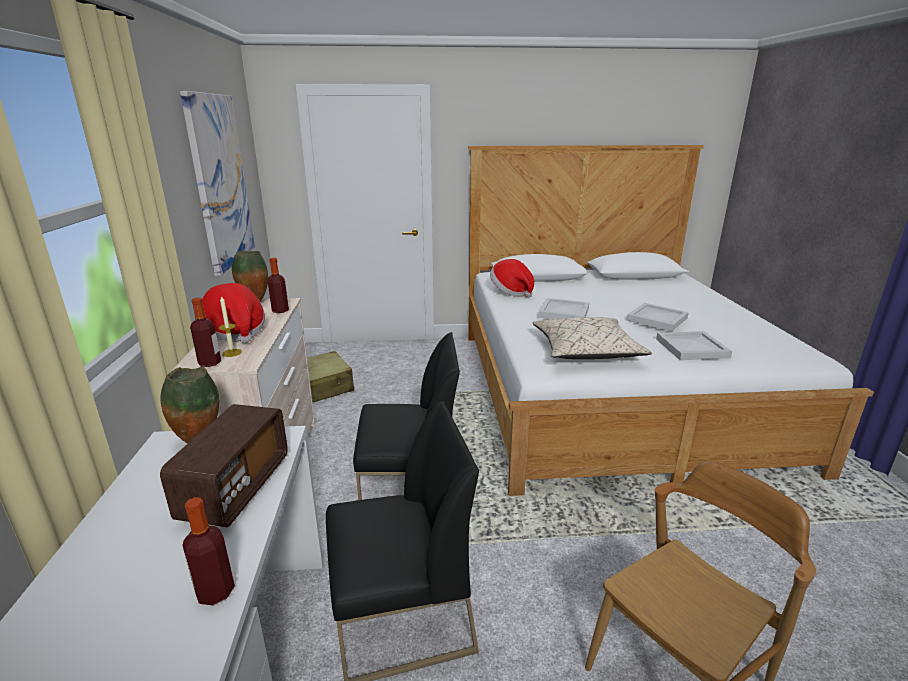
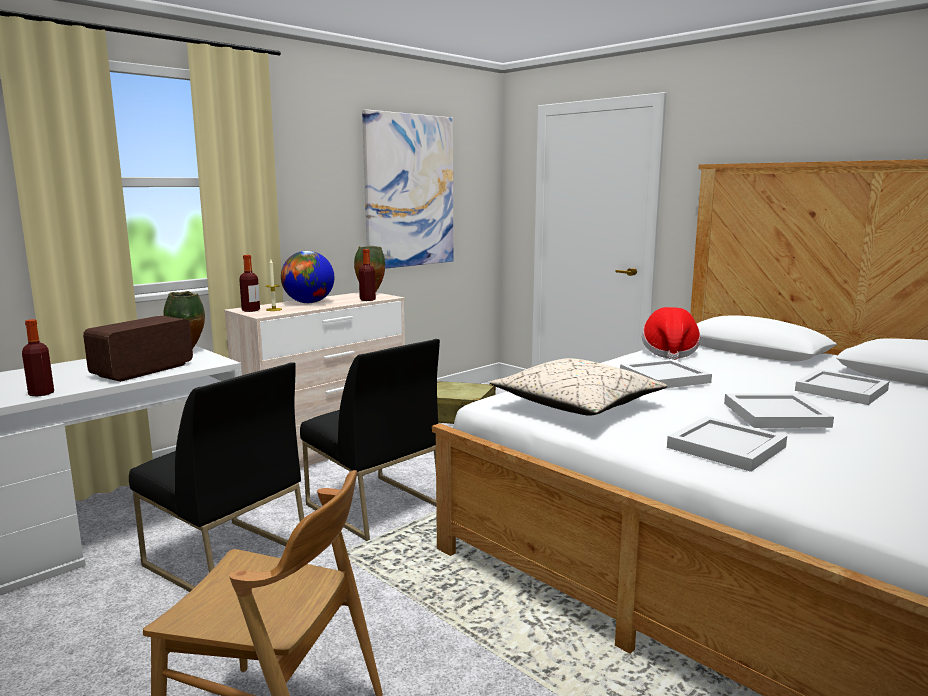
camera: 50 degrees right, 10 degrees down
(236, 332) = (309, 303): hat -> globe
(236, 489) = (143, 370): radio -> radio turned 150 degrees clockwise
(631, 292) = (842, 390): none -> white tray

